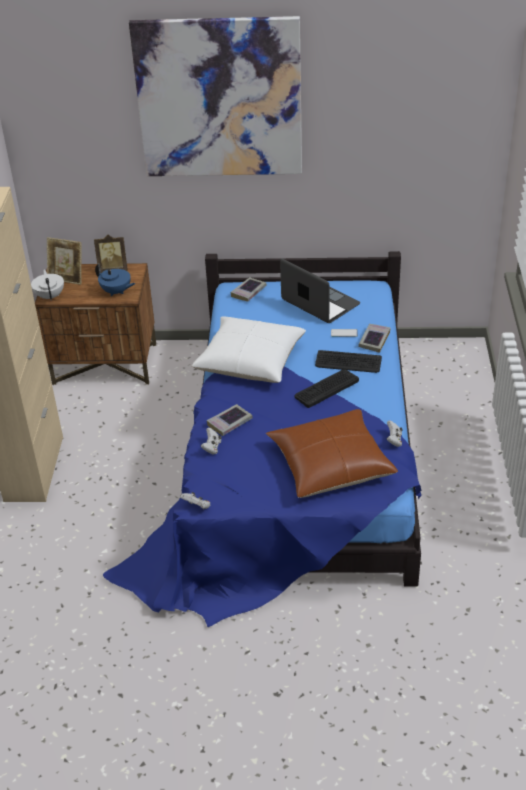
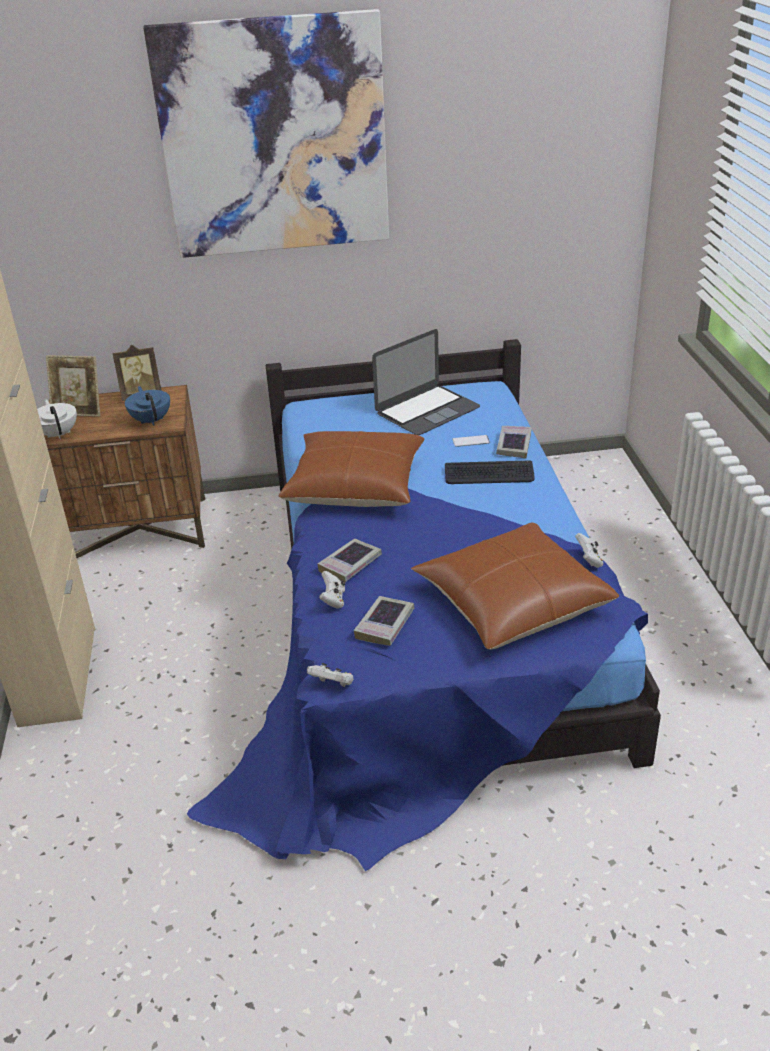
camera: 10 degrees left, 5 degrees down
(116, 292) = (151, 420): blue teapot -> blue teapot turned 135 degrees counterclockwise
(248, 292) = (329, 408): book -> book (385, 625)
(250, 360) = (355, 485): white pillow -> brown pillow
(320, 302) = (427, 410): laptop -> laptop turned 105 degrees clockwise
(326, 388) = (471, 507): keyboard -> none

